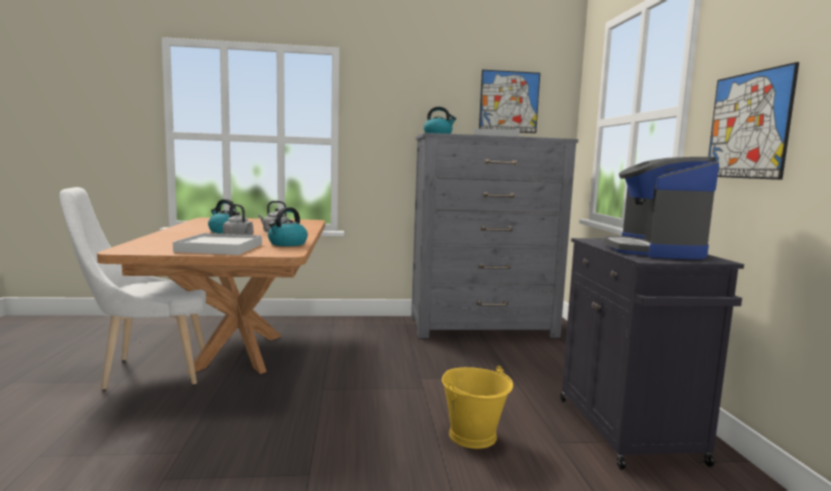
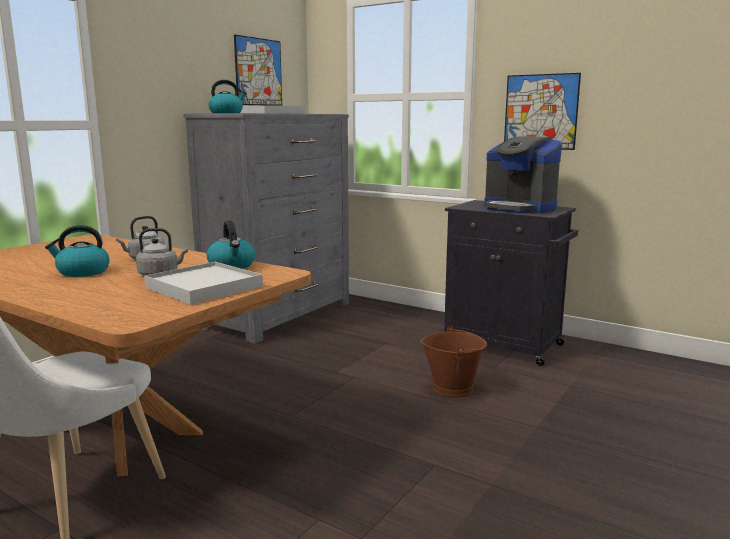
camera: 50 degrees left, 5 degrees up
(473, 435) = (453, 388): yellow bucket -> brown bucket

